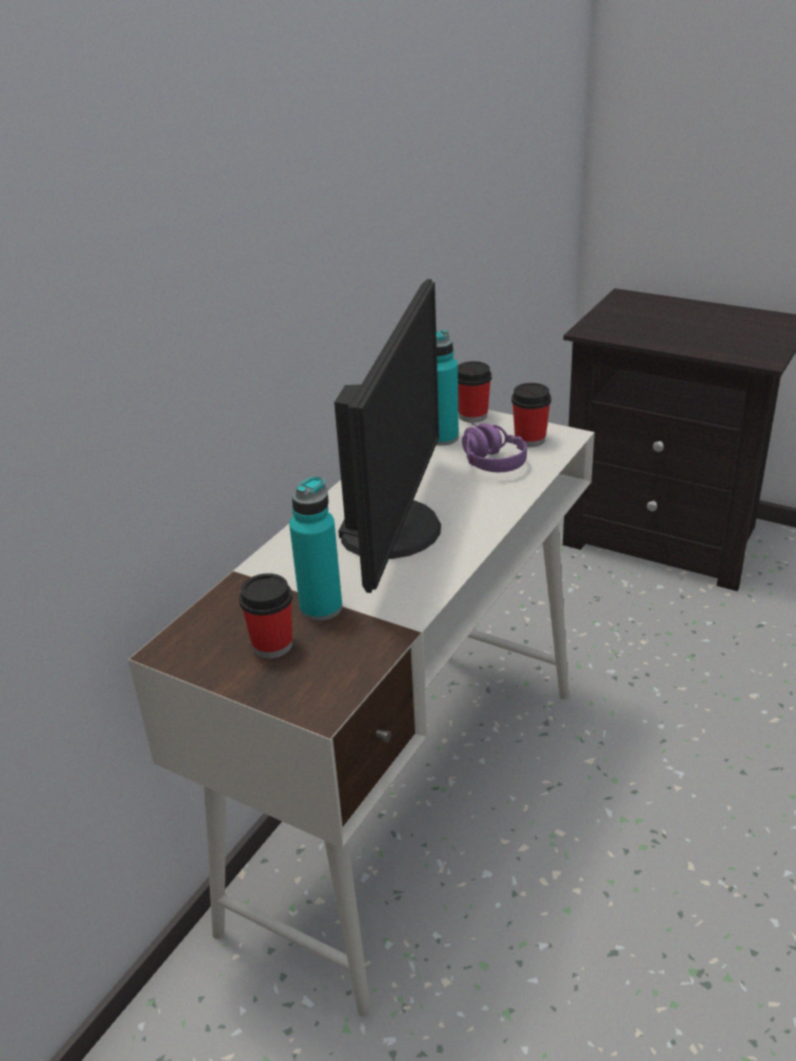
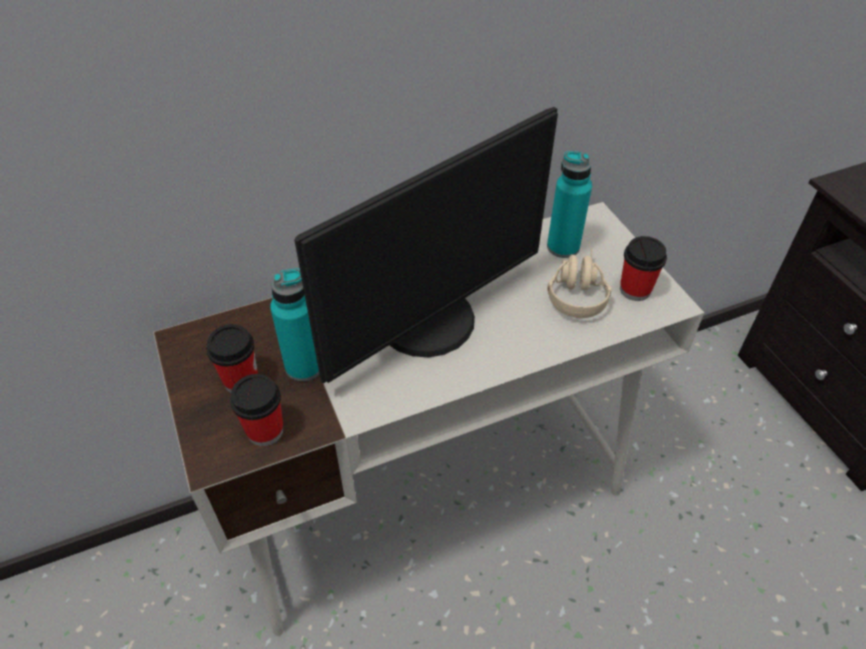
camera: 35 degrees right, 15 degrees up
(473, 416) = (613, 237): cup -> cup (265, 430)
(486, 458) = (576, 290): purple headphones -> beige headphones

